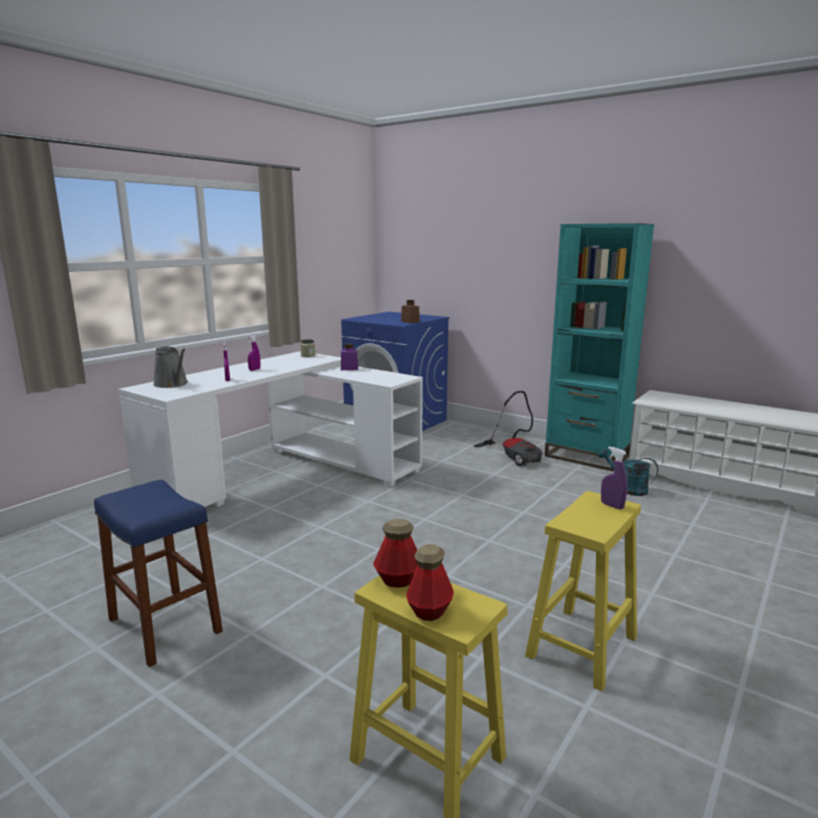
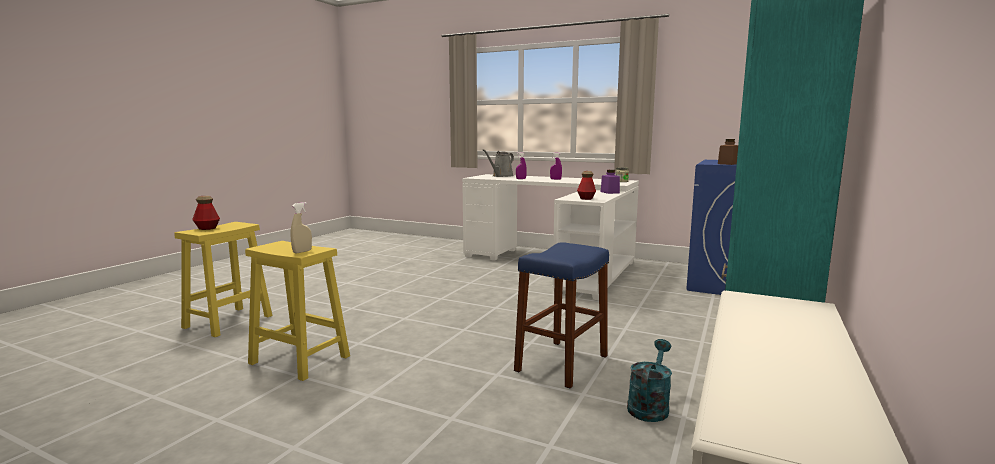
camera: 80 degrees right, 5 degrees down
(164, 625) = (357, 269): blue stool -> blue stool (562, 363)
(398, 580) = (239, 224): bottle -> bottle (586, 198)
(514, 456) = (696, 338): vacuum cleaner -> none
(612, 506) = (302, 251): purple spray bottle -> beige spray bottle

